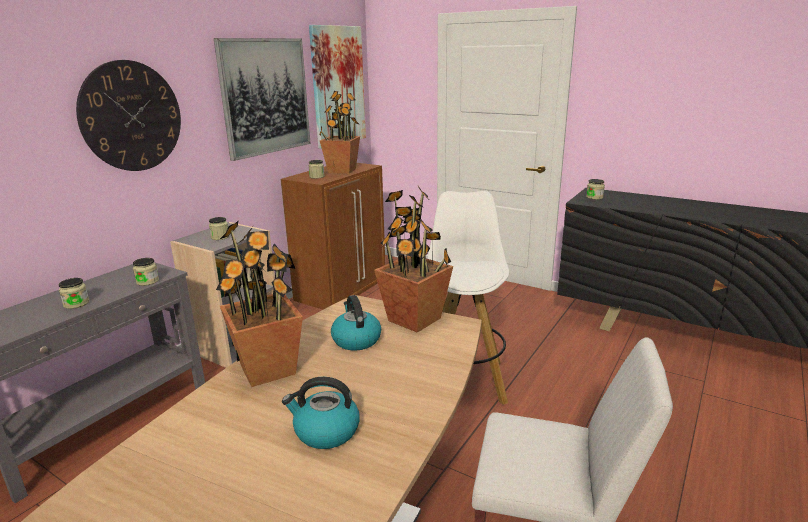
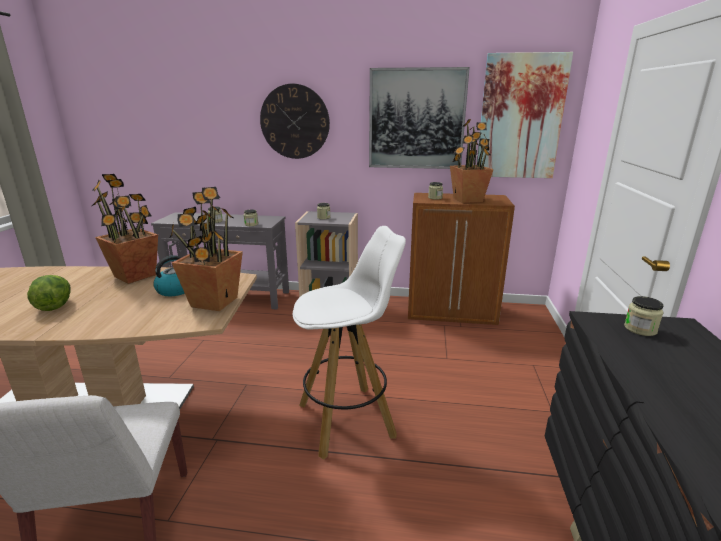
camera: 65 degrees right, 0 degrees up
(325, 431) = (54, 305): kettle -> lettuce

